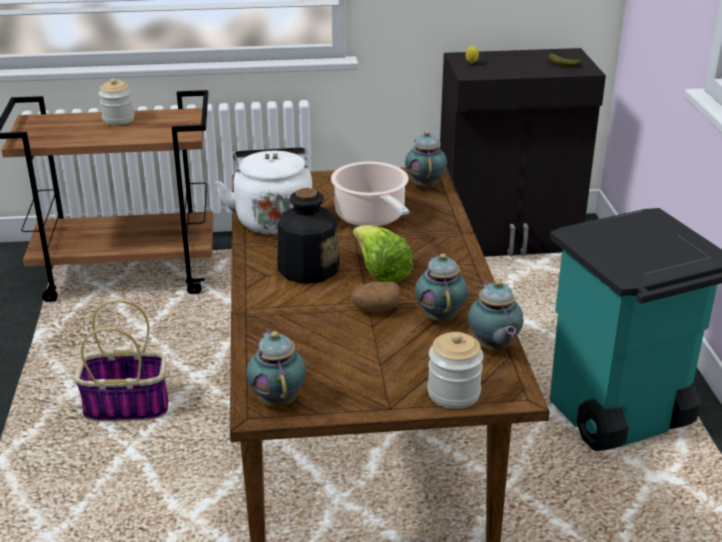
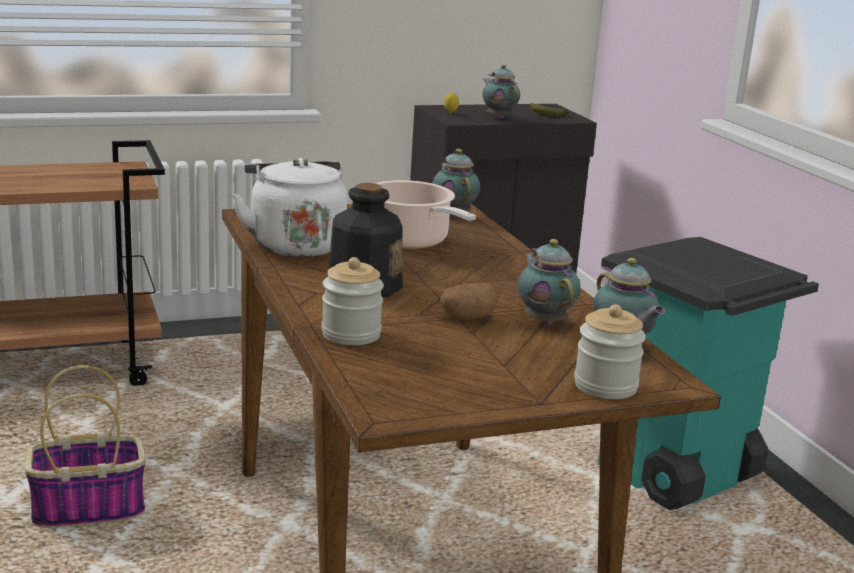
camera: 15 degrees left, 10 degrees down
(118, 119) = (42, 171): jar -> jar (351, 334)
(277, 399) = (401, 402): teapot -> teapot (498, 117)
(380, 272) = (451, 286): lettuce -> none

